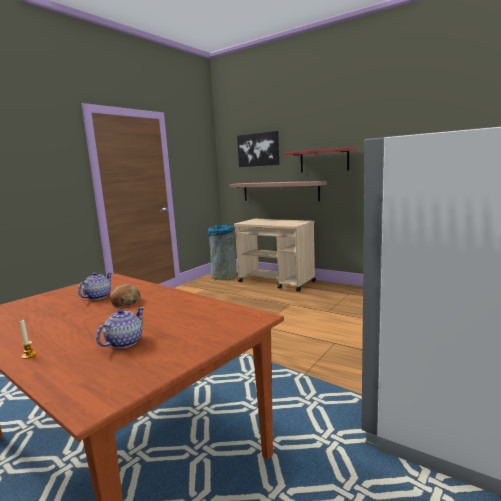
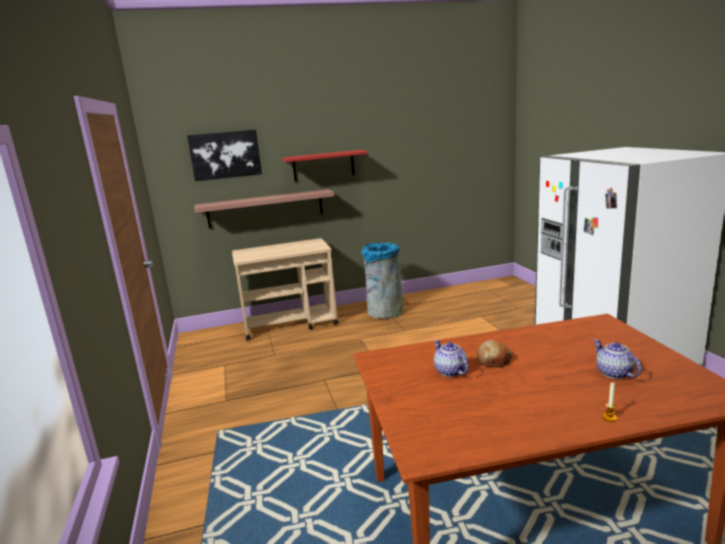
camera: 50 degrees left, 5 degrees up
(224, 276) = (208, 342): grey trash can -> grey trash can (385, 312)

